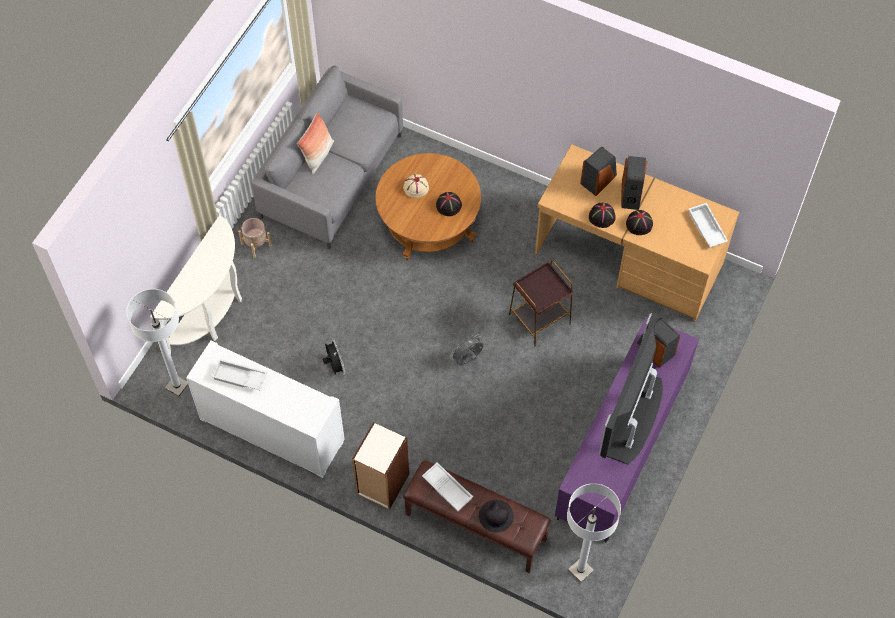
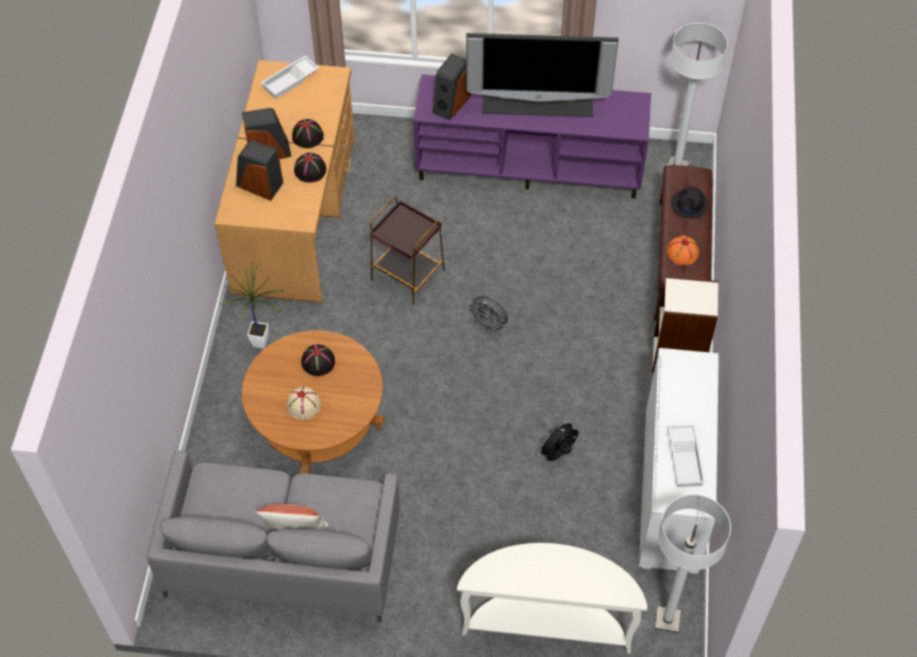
camera: 110 degrees left, 5 degrees down
(256, 245) = (424, 610): beige planter -> none
(448, 488) = (682, 252): white tray -> orange hat
(510, 207) = (263, 345): none -> potted plant

